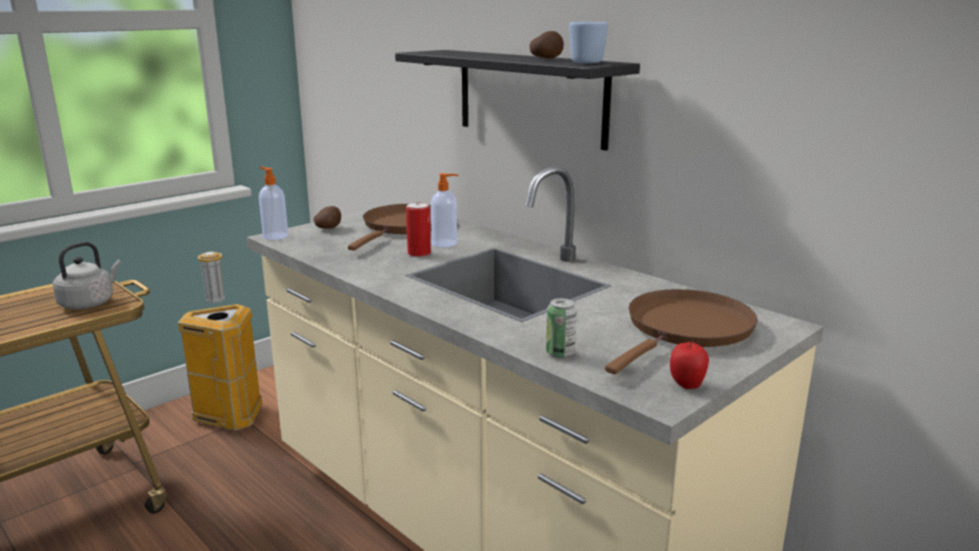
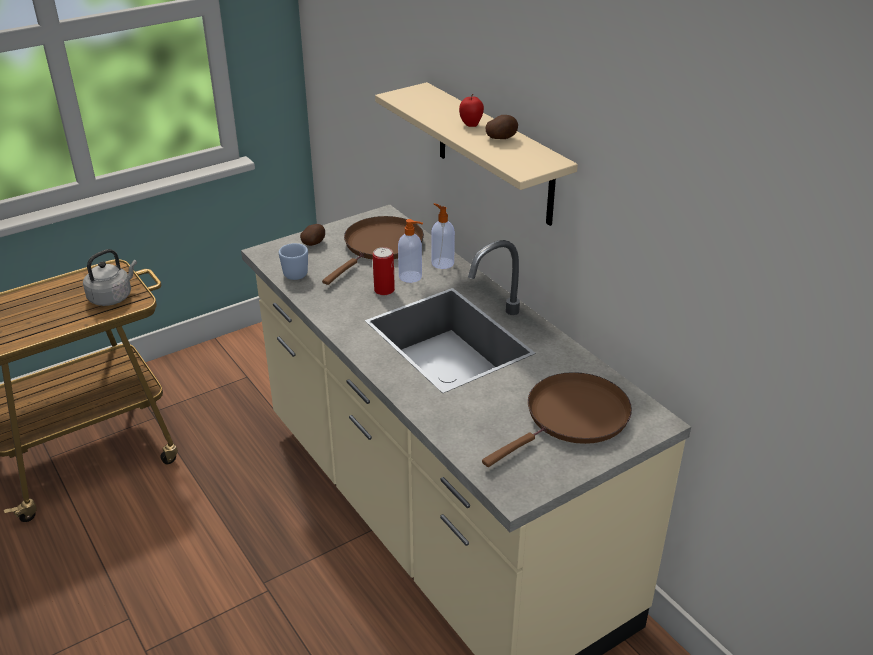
camera: 10 degrees right, 15 degrees up
(229, 417) = (233, 373): trash can -> none
(275, 236) = (265, 251): soap dispenser -> soap dispenser (442, 263)
(530, 97) = (494, 154): black shelf -> beige shelf
(560, 353) = (459, 434): can -> none
(585, 62) = (529, 157): blue mug -> blue mug (297, 272)
(686, 385) = (542, 481): apple -> apple (471, 124)

